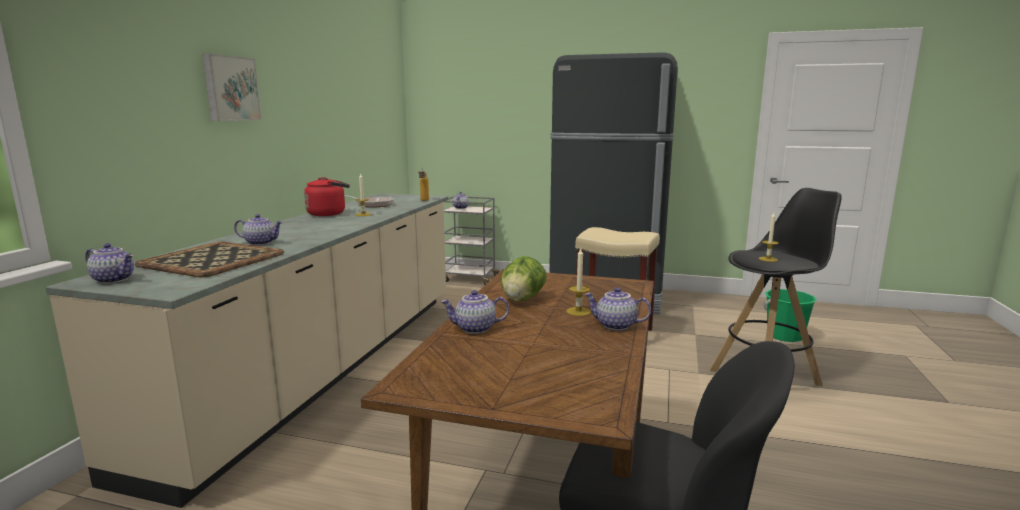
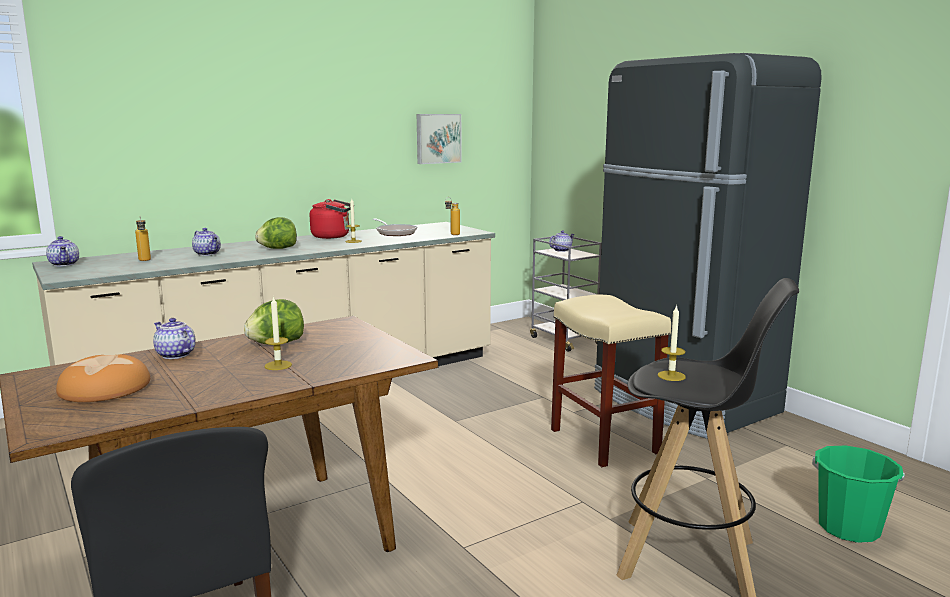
camera: 40 degrees right, 0 degrees up
(213, 259) = (145, 261): tray -> bottle
(230, 88) = (249, 112): picture -> picture (437, 138)
(317, 229) = (278, 248): none -> lettuce
(514, 368) = (105, 387): none -> bread
(615, 325) = (261, 384): teapot -> none

